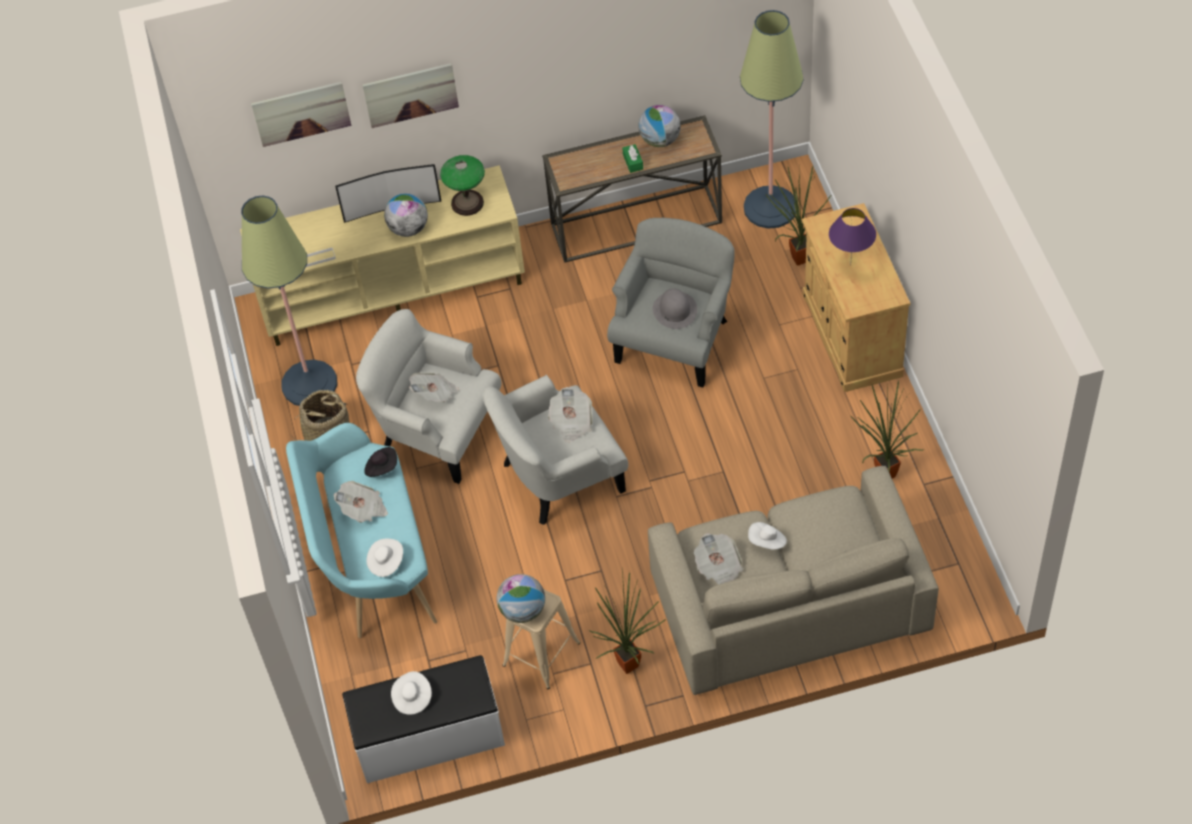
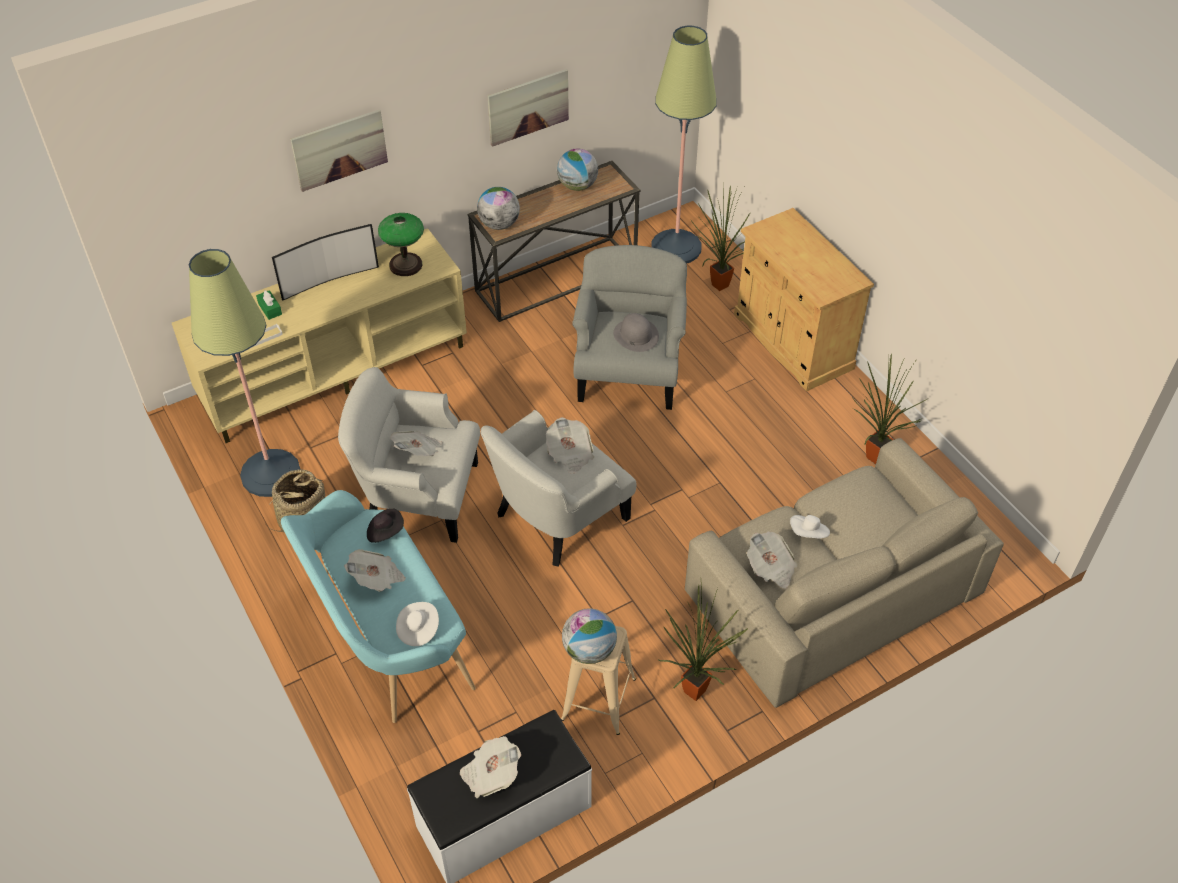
camera: 20 degrees left, 5 degrees down
(301, 113) = (228, 177): picture -> picture (528, 107)
(408, 228) = (352, 296): globe -> globe (499, 224)
(412, 698) = (490, 774): white hat -> newspaper
(633, 162) = (558, 207): green tissue box -> green tissue box (270, 309)
(850, 265) = (804, 260): purple table lamp -> none

